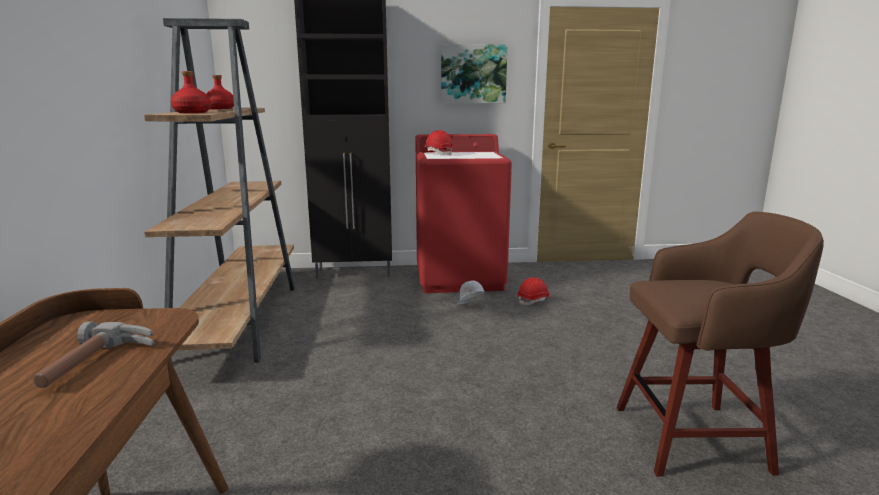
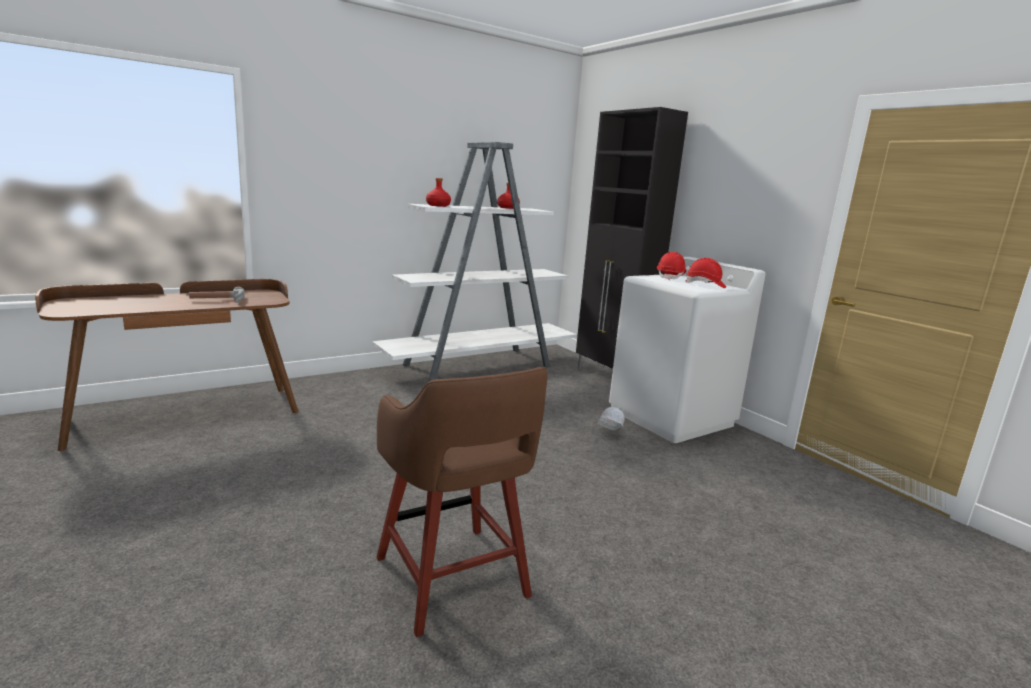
camera: 60 degrees right, 0 degrees up
(240, 319) = (480, 365): brown bookcase -> white bookcase
(460, 278) = (671, 418): red washing machine -> white washing machine
(473, 74) = (759, 196): picture -> none
(534, 301) = (670, 462): red hard hat -> red hard hat (705, 285)

